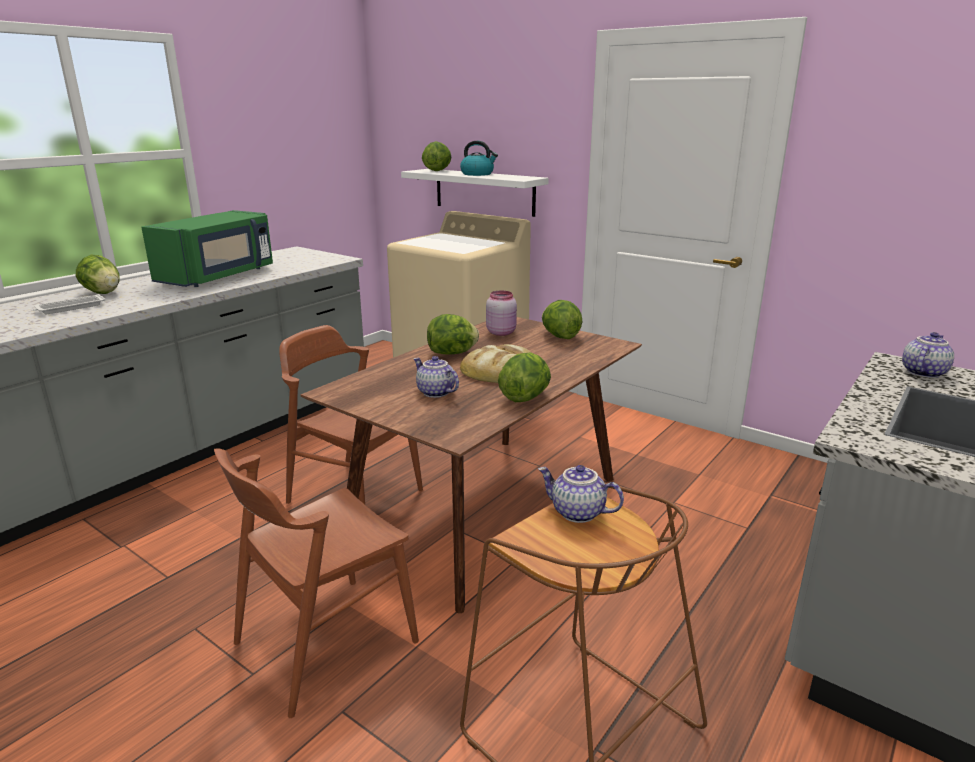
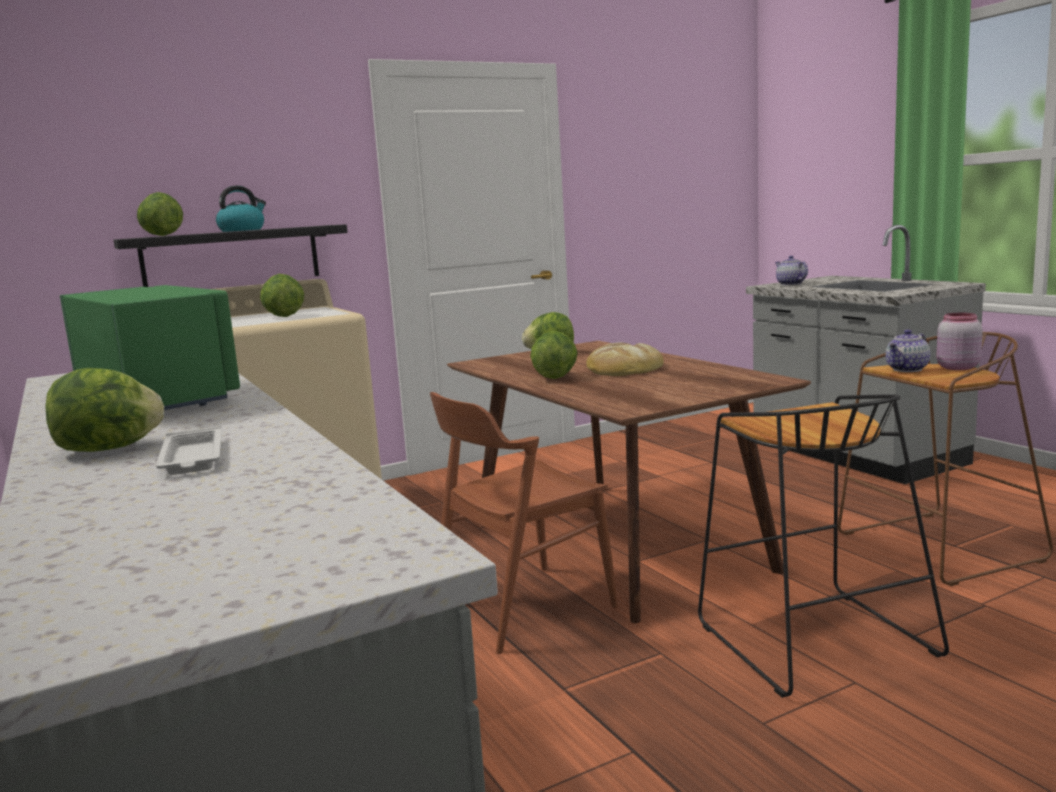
camera: 65 degrees left, 10 degrees down
(325, 641) = (810, 639): brown chair -> black stool
(435, 392) = (664, 383): teapot -> none
(484, 192) = (231, 257): white shelf -> black shelf
(501, 332) = (510, 365): pink jar -> pink jar (956, 367)
(525, 397) = (699, 365): lettuce -> lettuce (283, 316)

